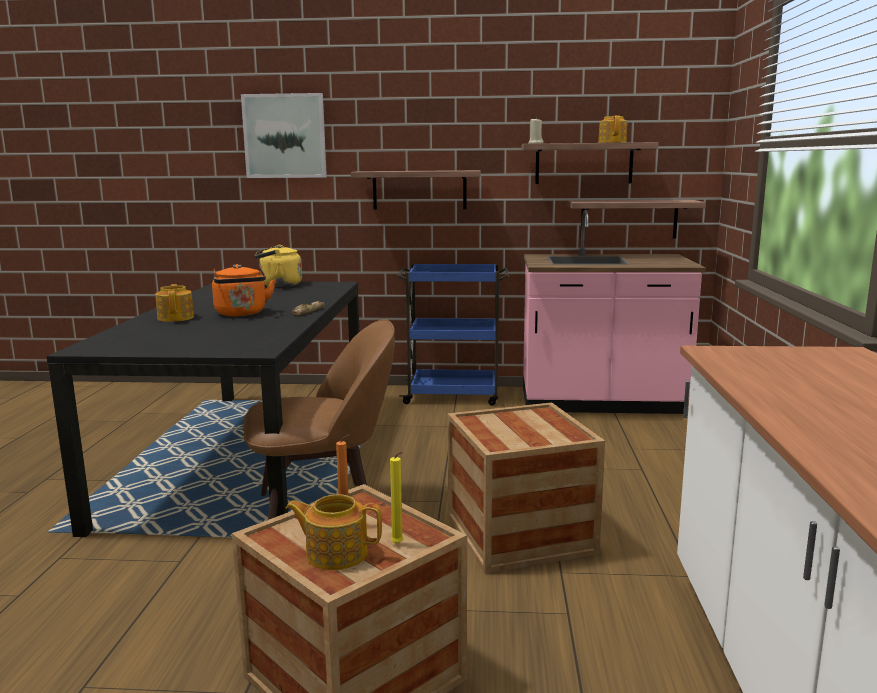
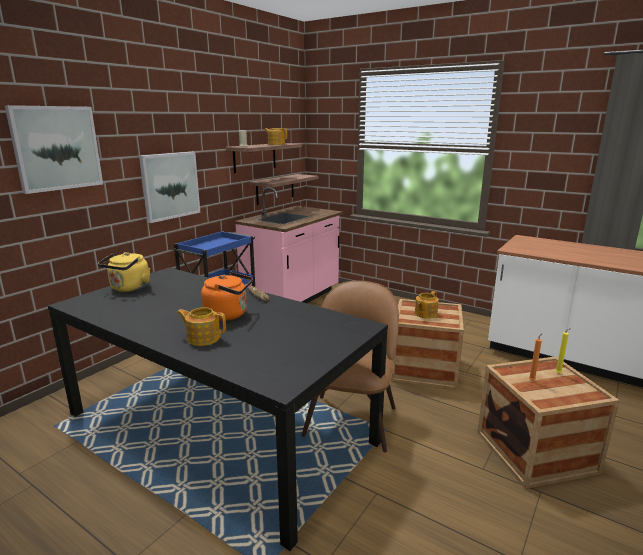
camera: 60 degrees left, 5 degrees up
(335, 553) = (565, 389): teapot -> teapot (425, 314)
(419, 190) = (170, 186): shelf -> picture

